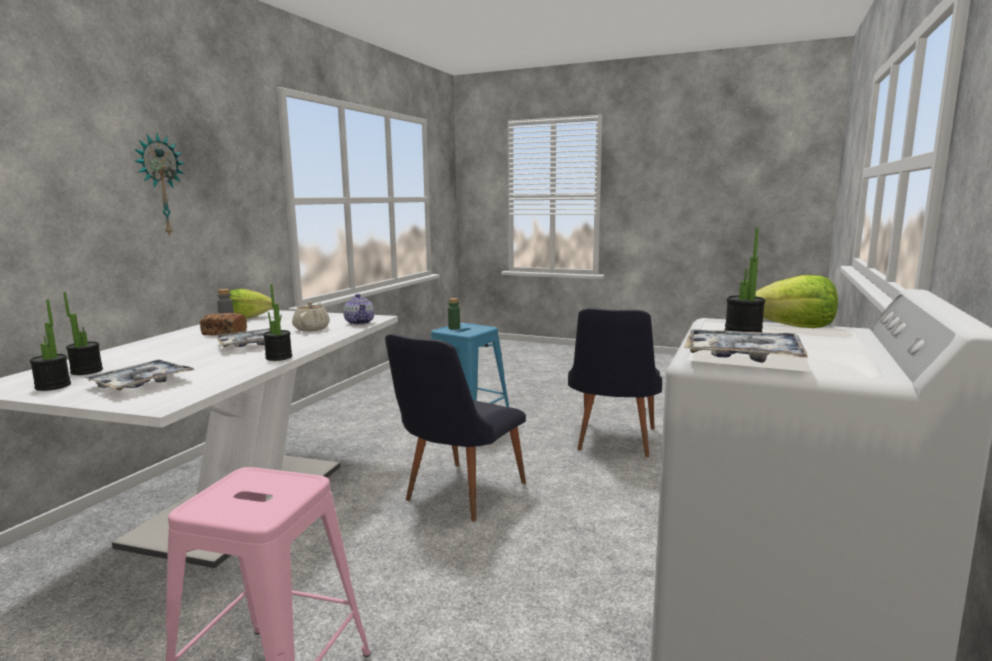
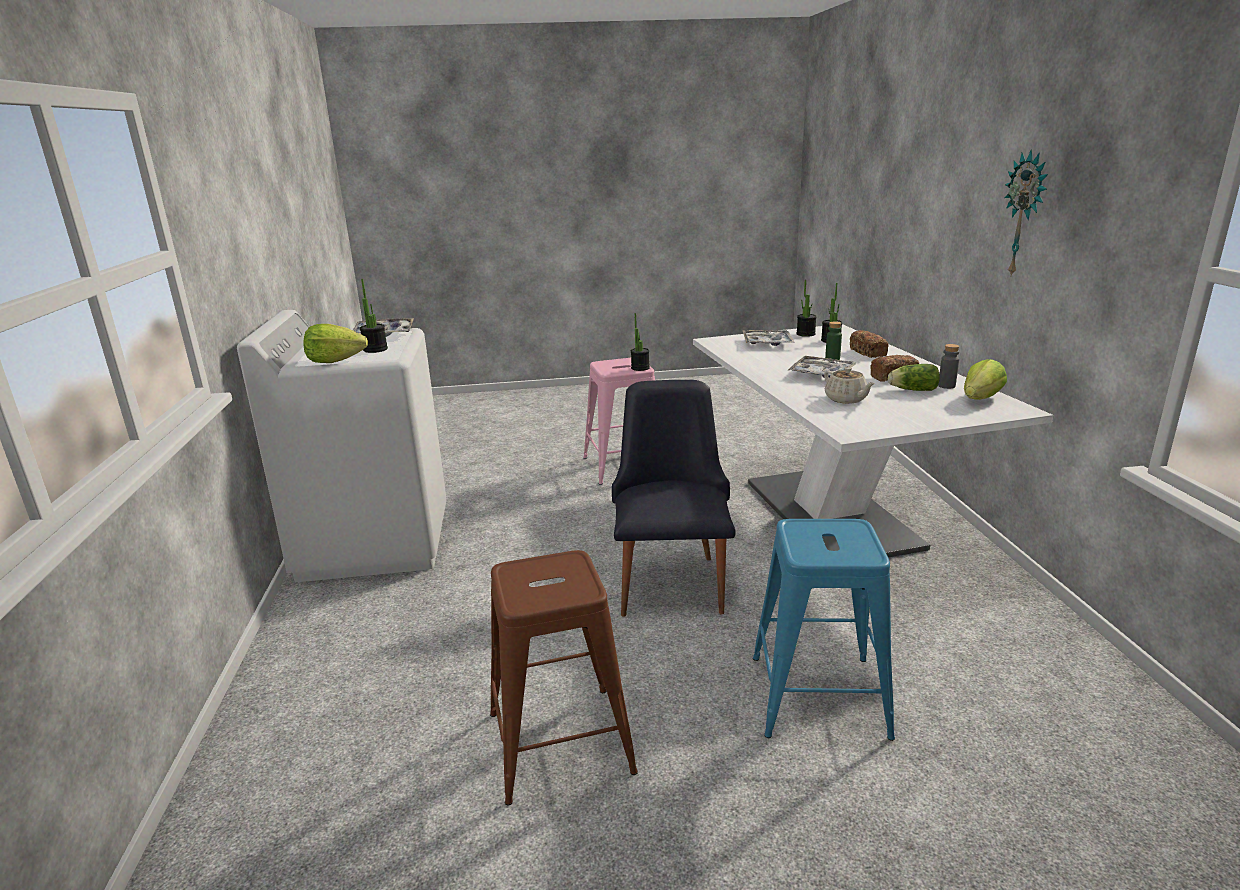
camera: 150 degrees right, 10 degrees up
(136, 352) = (868, 353): none -> bread
(254, 326) = (911, 390): none -> lettuce
(279, 357) = (756, 370): potted plant -> potted plant (640, 368)
(359, 322) = (835, 419): teapot -> none
(454, 328) = (852, 539): green bottle -> green bottle (832, 359)
(613, 442) = (560, 742): black chair -> brown stool

